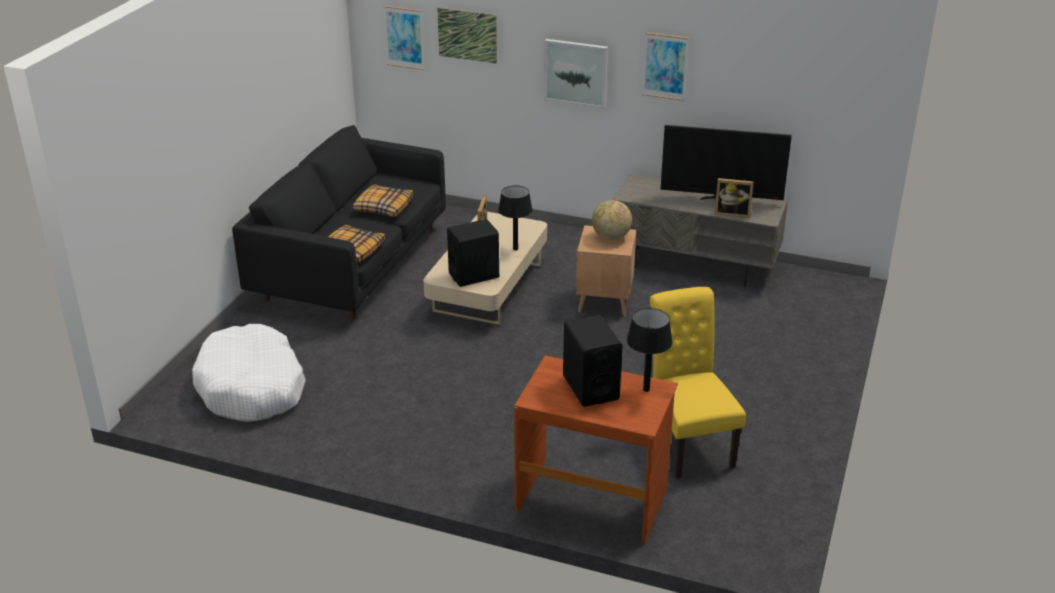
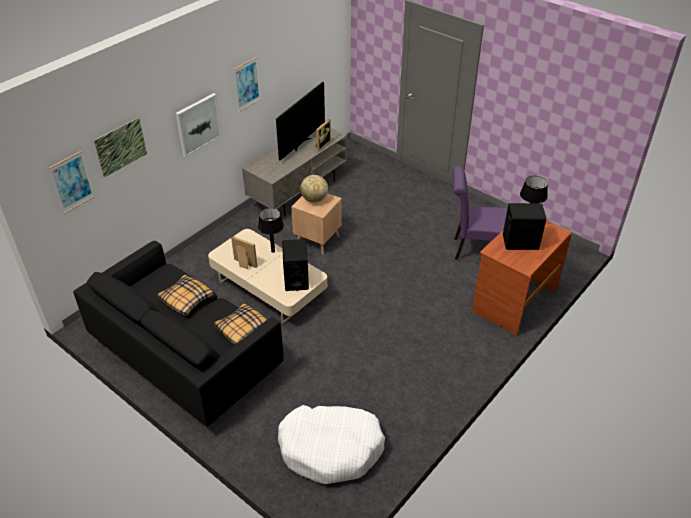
camera: 70 degrees left, 10 degrees up
(687, 442) = (474, 249): yellow chair -> purple chair

